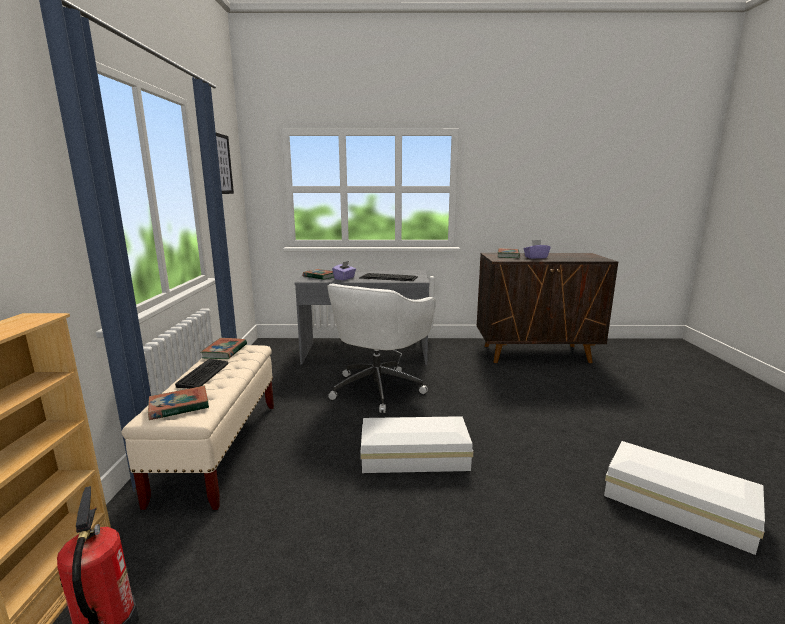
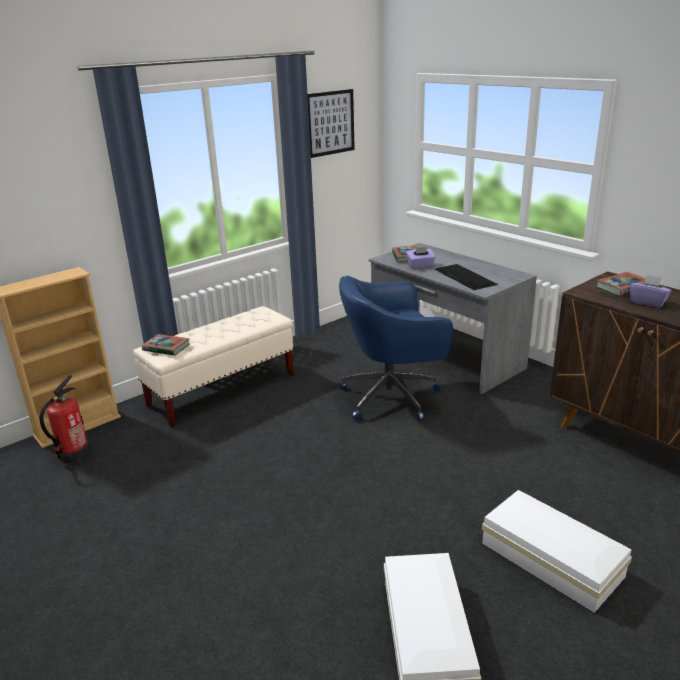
camera: 50 degrees right, 10 degrees up
(204, 374) = (213, 329): keyboard -> none
(224, 351) = (254, 313): book -> none
(379, 388) = (393, 396): white office chair -> blue office chair
(416, 457) = (315, 466): white storage box -> white storage box (552, 561)

